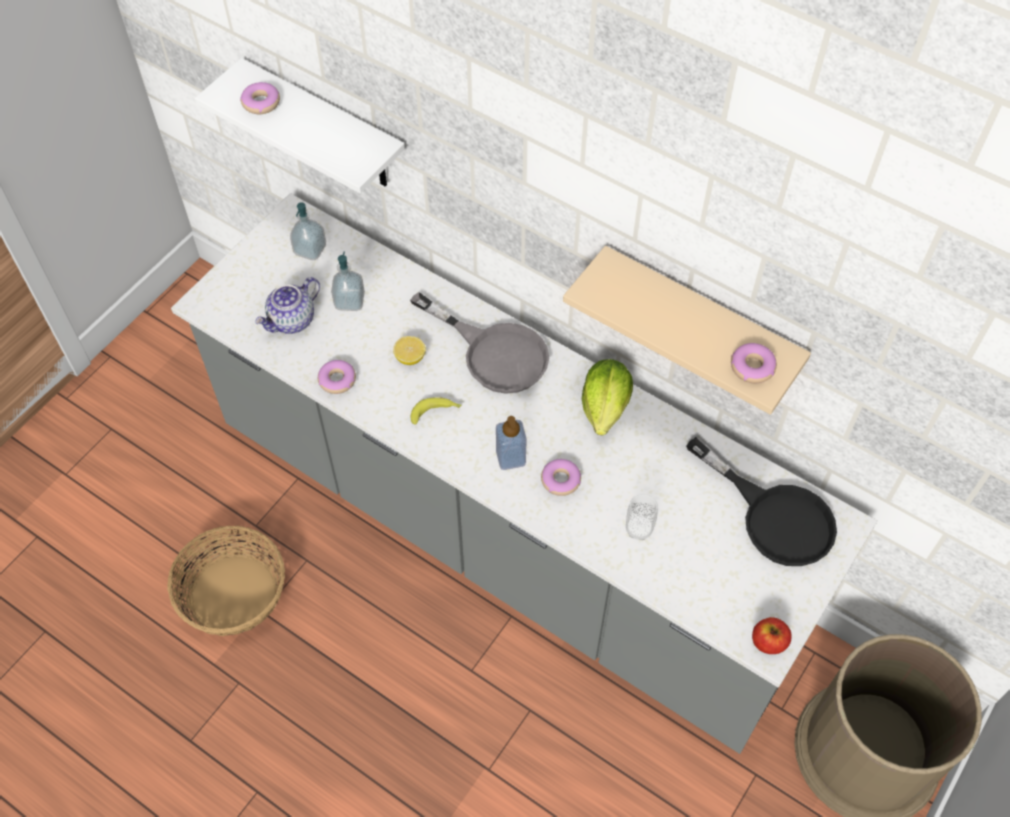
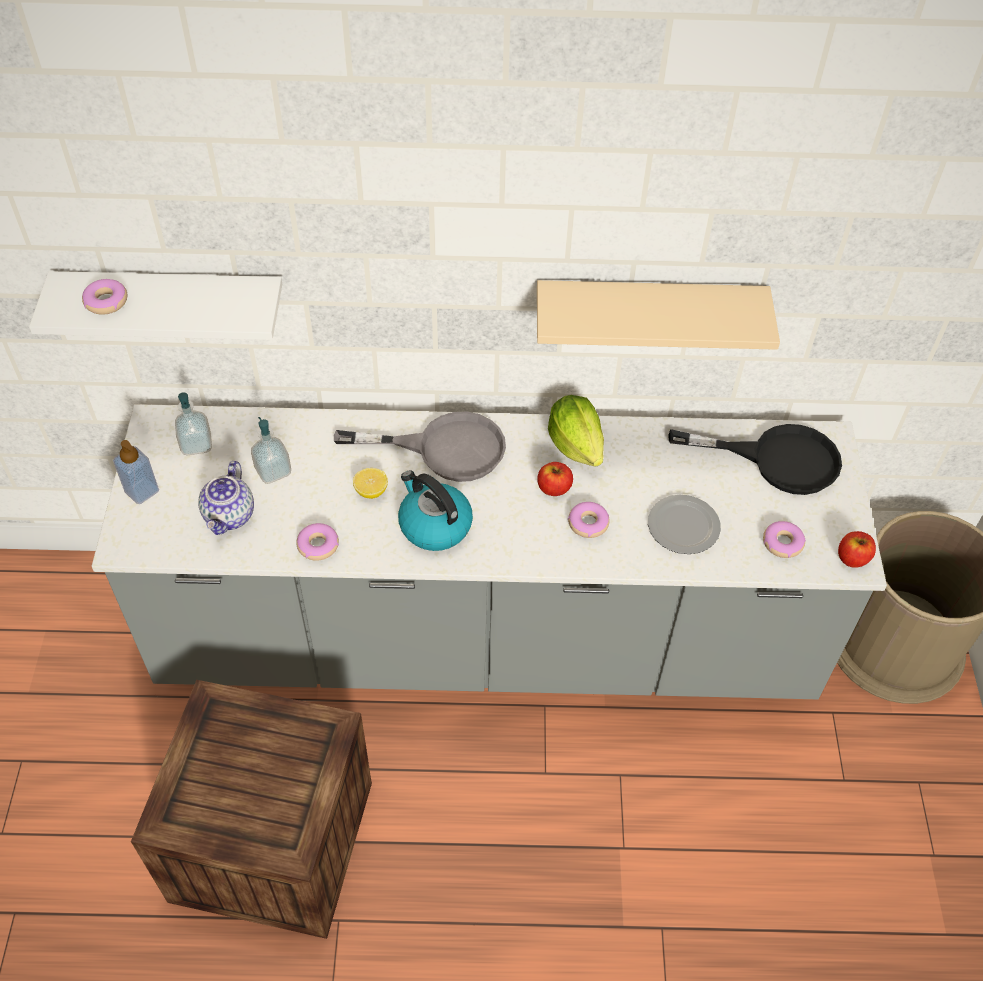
camera: 35 degrees left, 5 degrees down
(234, 594) = (272, 841): basket -> crate
(436, 412) = (434, 525): banana -> kettle
(510, 458) = (531, 528): soap dispenser -> soap dispenser (142, 491)
(557, 434) = (554, 488): none -> apple
(639, 529) = (683, 527): cup -> plate
(752, 367) = (737, 318): donut -> donut (782, 543)

